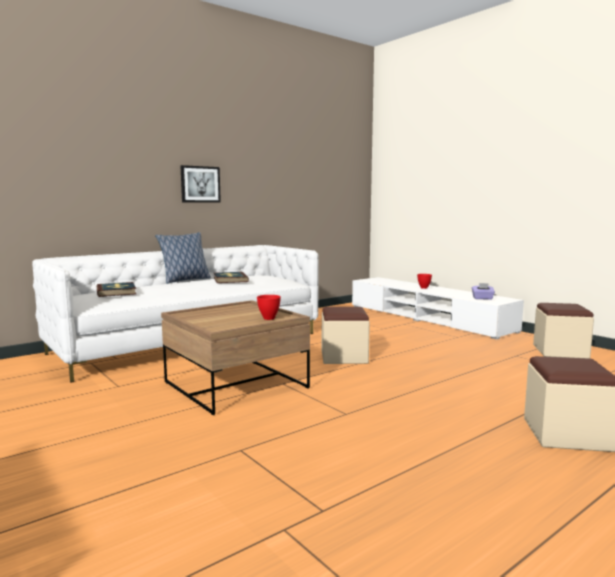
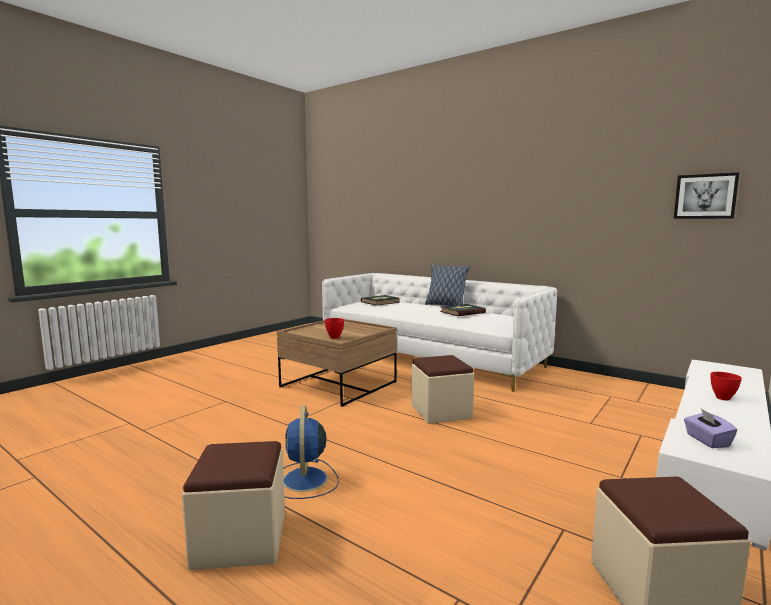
camera: 75 degrees right, 0 degrees up
(200, 184) = (491, 221): picture -> picture (705, 196)
(471, 410) = (305, 480): none -> blue fan

